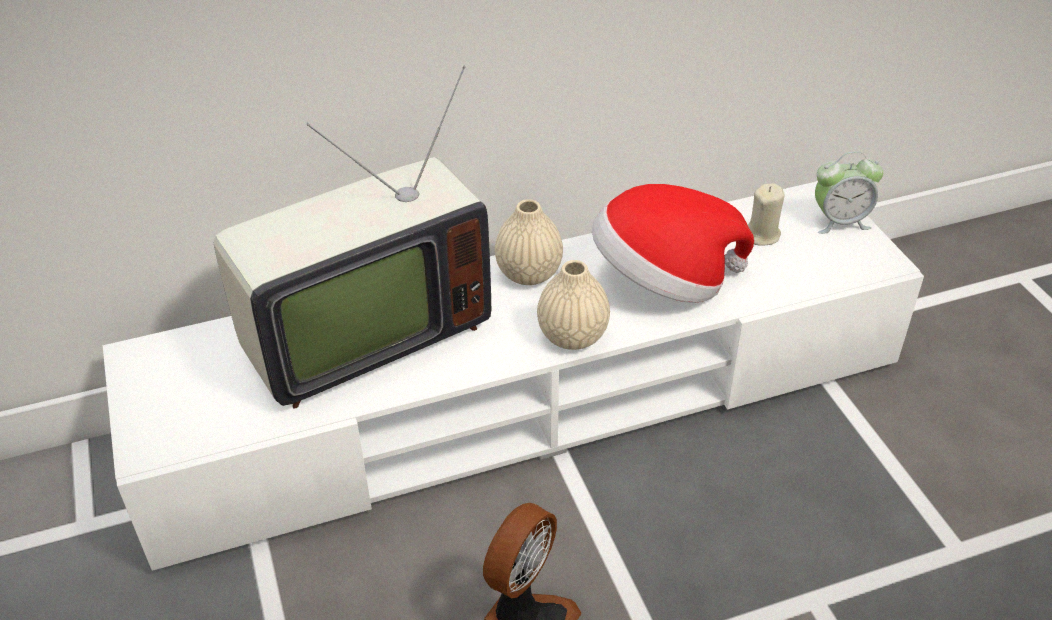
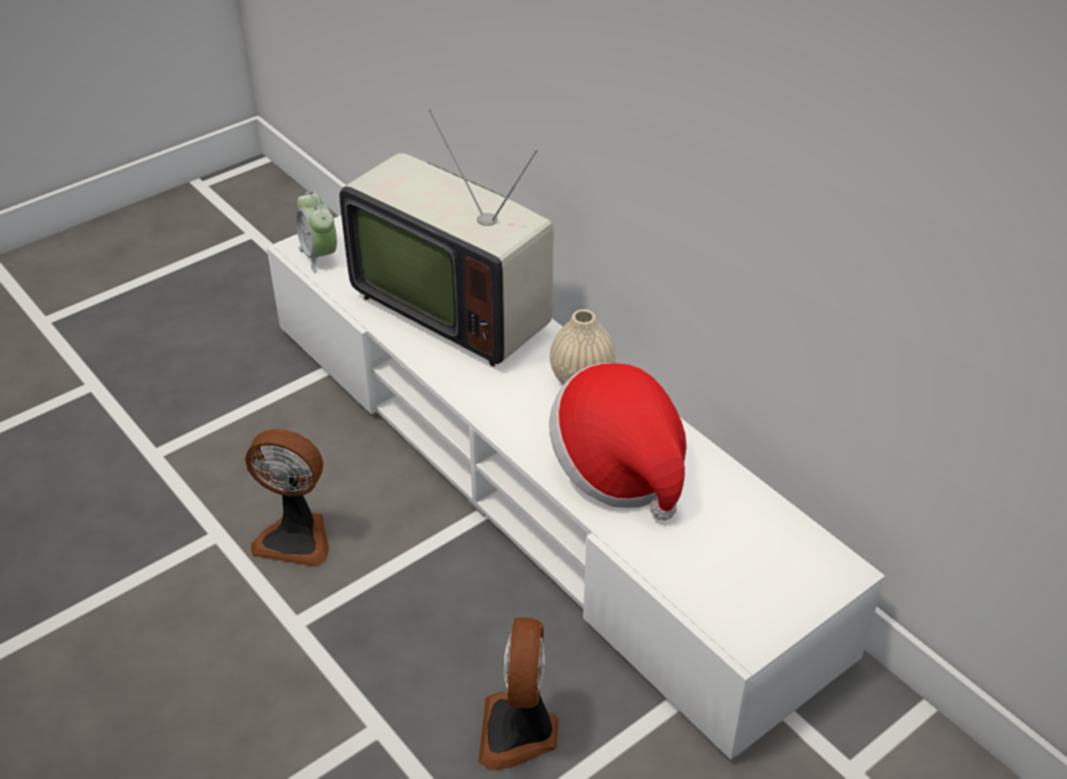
camera: 70 degrees right, 0 degrees up
(572, 336) = (511, 425): beige vase -> none
(762, 235) = (735, 530): beige candle -> none
(839, 221) = (801, 592): alarm clock -> alarm clock (319, 256)
(839, 491) = (520, 732): none -> fan

